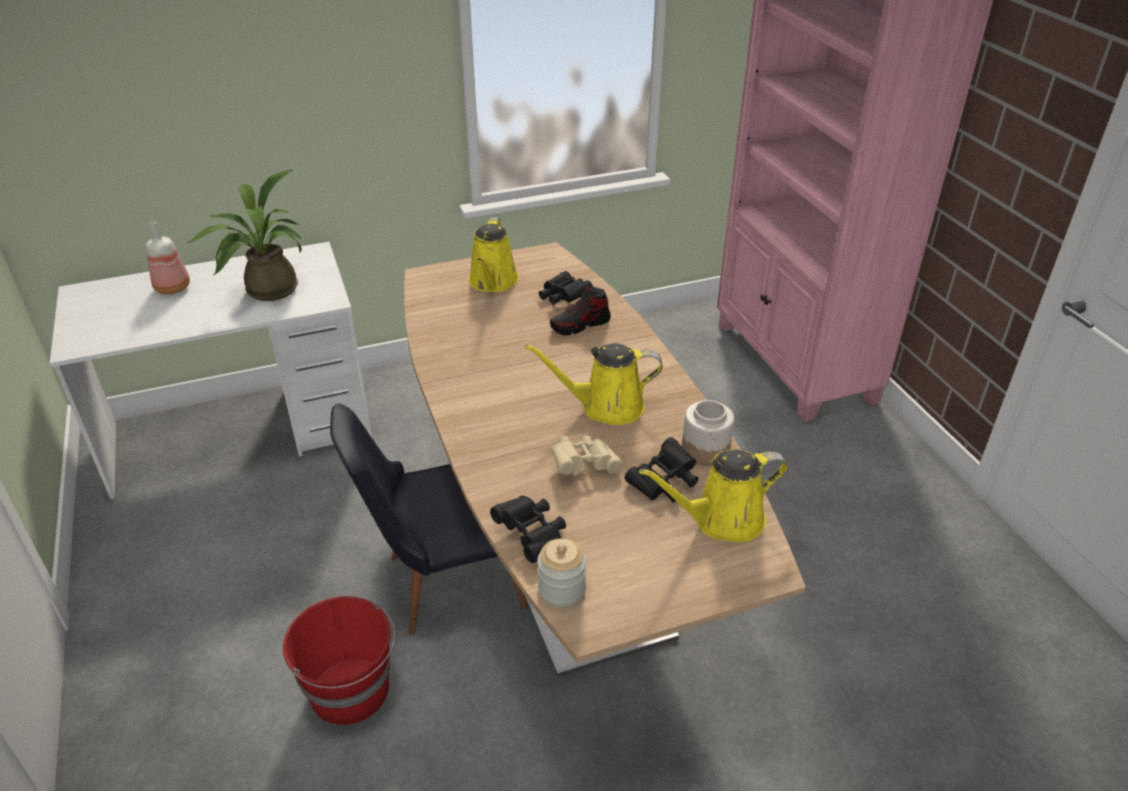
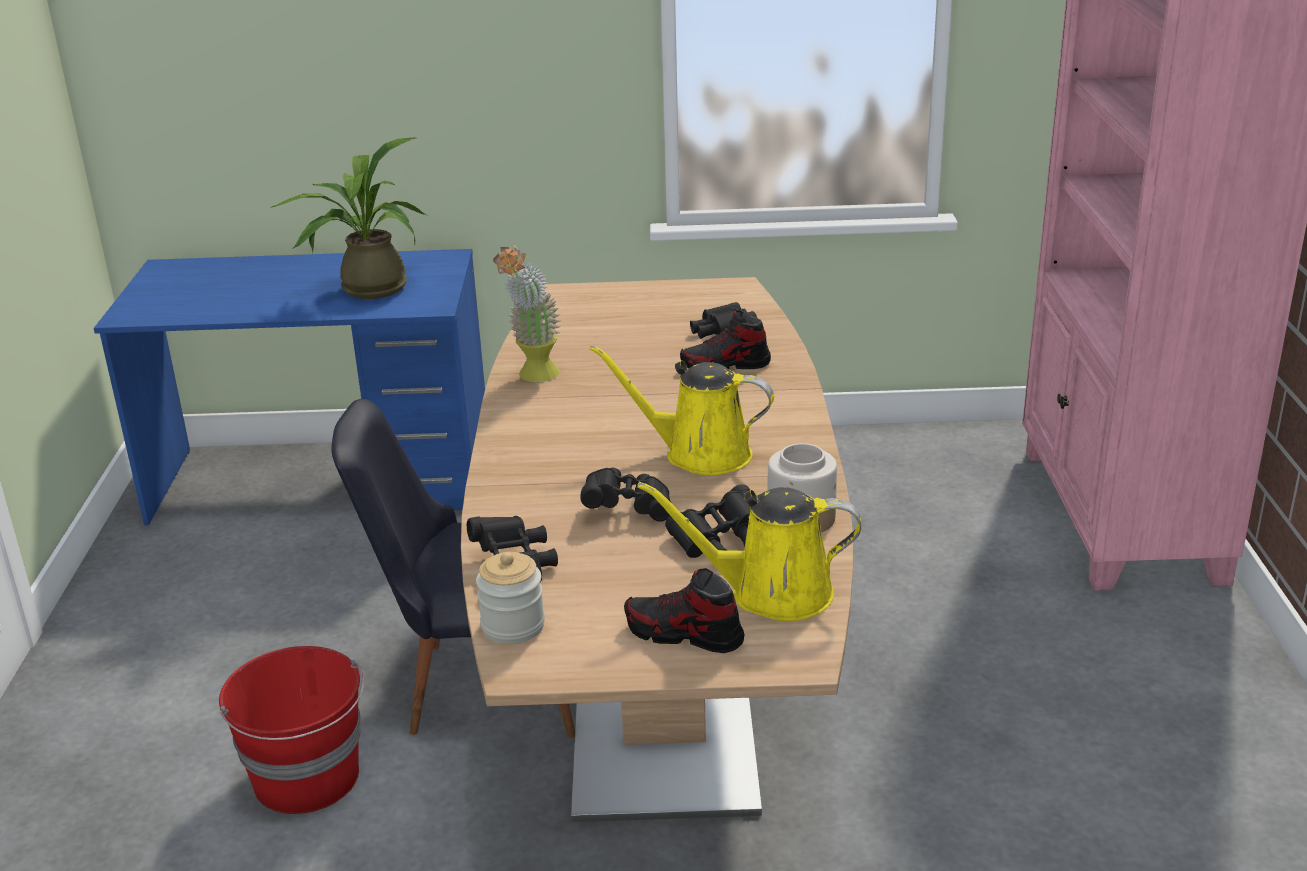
camera: 20 degrees right, 10 degrees down
(172, 287) = (265, 274): bottle -> none
(242, 433) = (325, 482): white desk -> blue desk
(448, 358) = (533, 378): none -> potted plant
(493, 282) = (642, 309): yellow watering can -> none
(584, 464) = (628, 508): beige binoculars -> black binoculars
(684, 569) = (684, 634): none -> shoe

